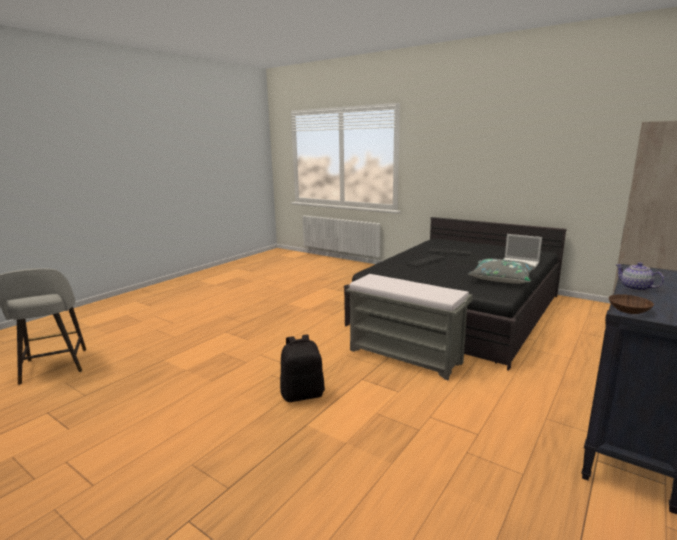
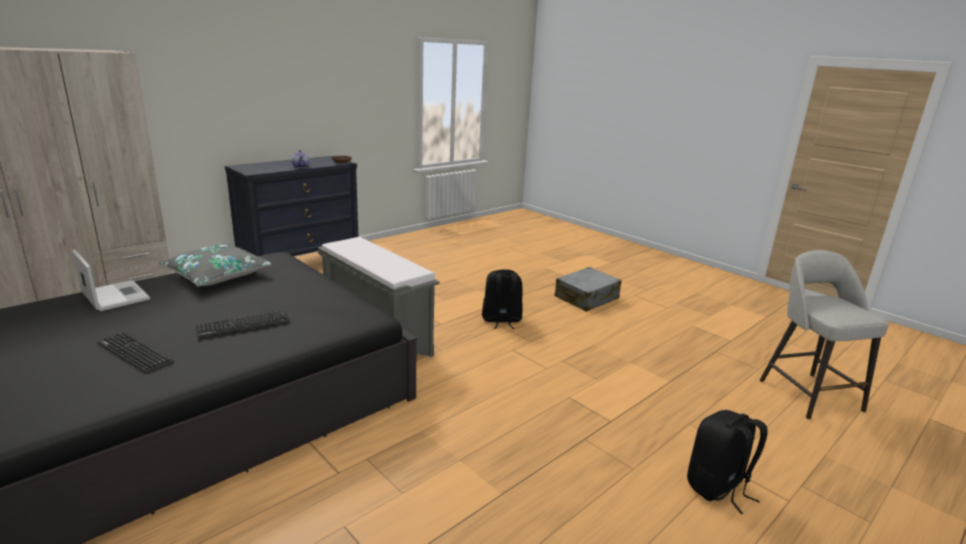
camera: 170 degrees left, 5 degrees up
(183, 458) = (586, 298): none -> grey suitcase
(186, 315) = (718, 488): none -> black backpack

